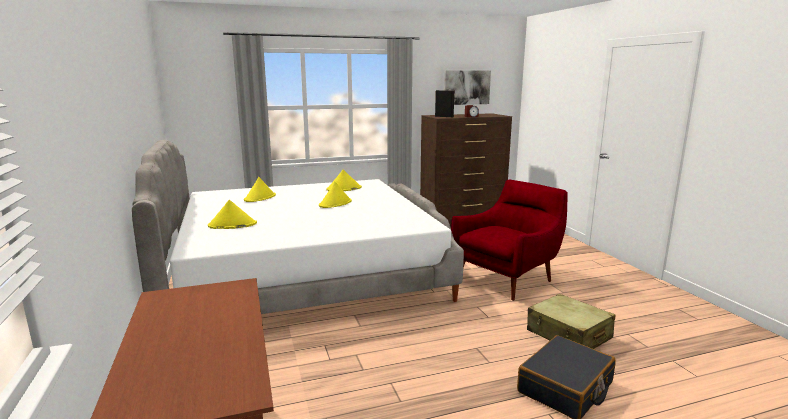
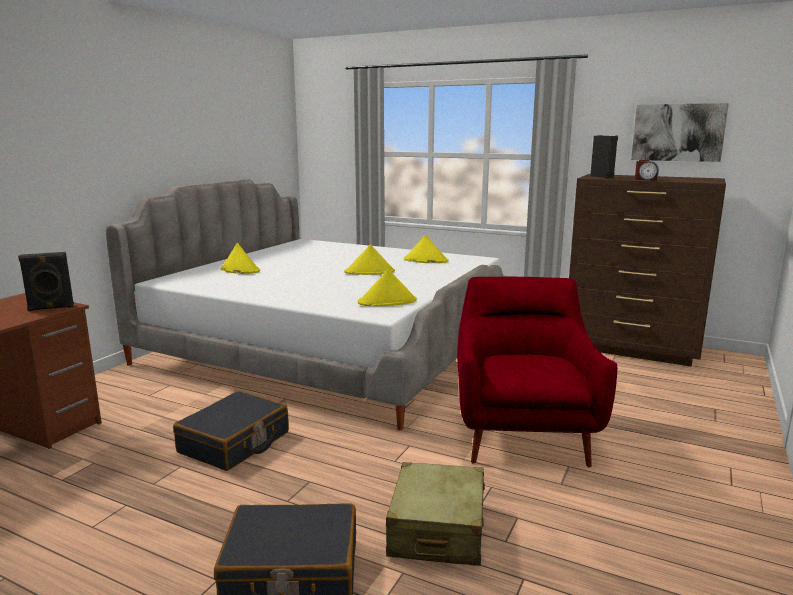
camera: 45 degrees right, 0 degrees up
(233, 291) = (51, 308): none -> black speaker
(260, 198) = (328, 253): yellow hat -> yellow hat (387, 302)
(389, 353) = (235, 443): none -> black suitcase
(507, 278) = (522, 433): red armchair -> red armchair turned 90 degrees counterclockwise

